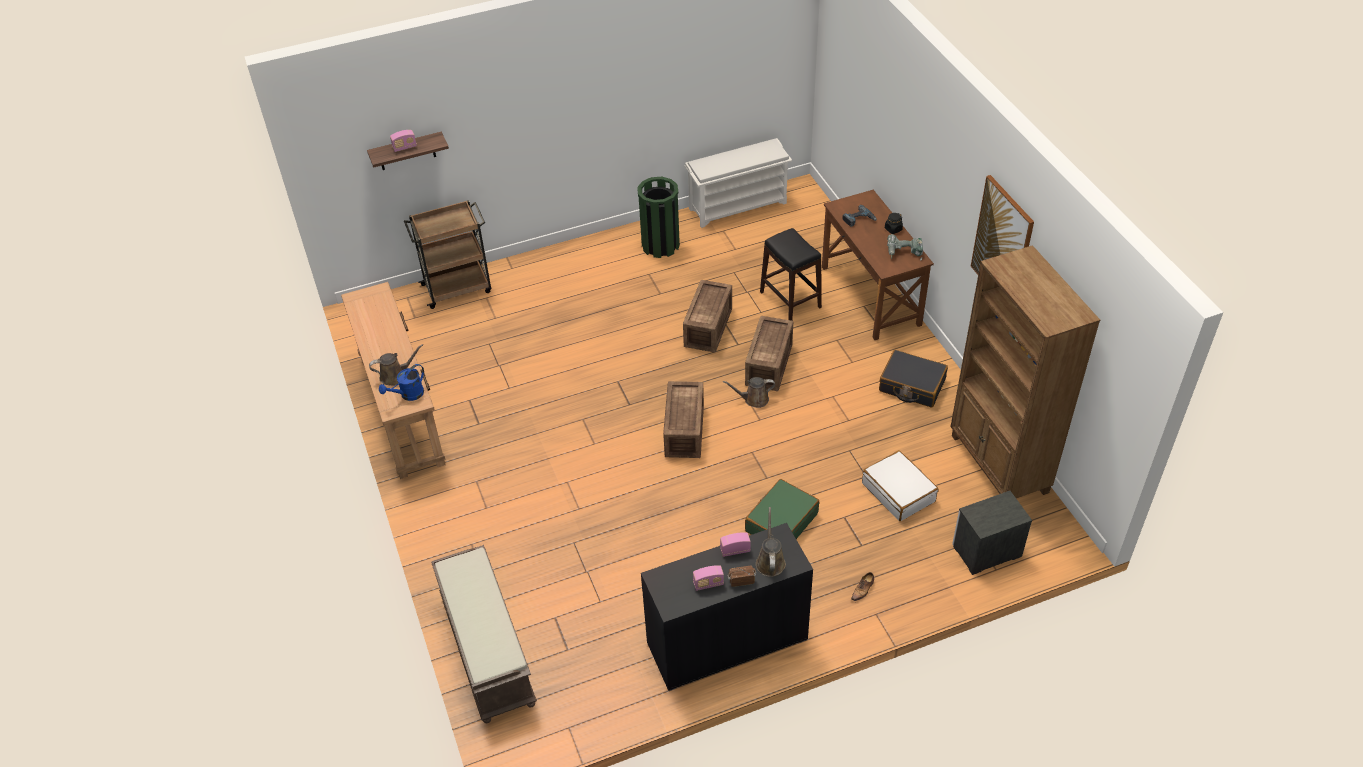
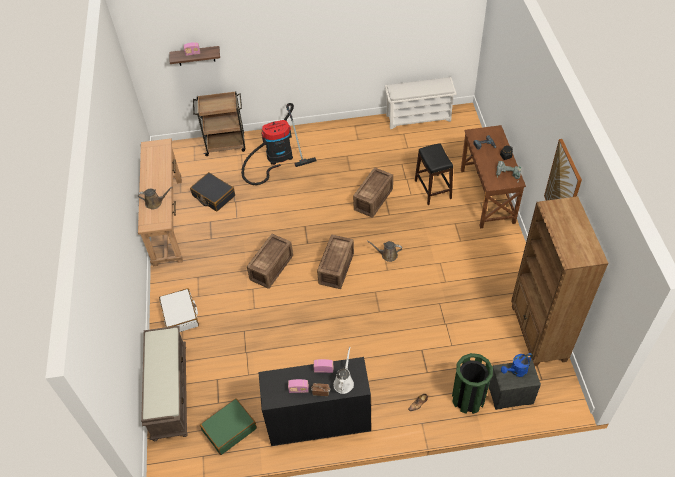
camera: 15 degrees right, 5 degrees up
(408, 395) = (159, 217): blue watering can -> blue watering can (516, 371)
(542, 292) = (276, 157): none -> vacuum cleaner
(660, 245) = (360, 137): green trash can -> green trash can (468, 399)
(770, 364) = (405, 232): crate -> crate (272, 267)
(770, 561) = (344, 382): brown watering can -> white watering can
(781, 522) = (379, 344): green suitcase -> green suitcase (229, 429)
(899, 492) = (463, 339): white suitcase -> white suitcase (180, 315)
(911, 385) = (495, 265): black suitcase -> black suitcase (213, 196)

